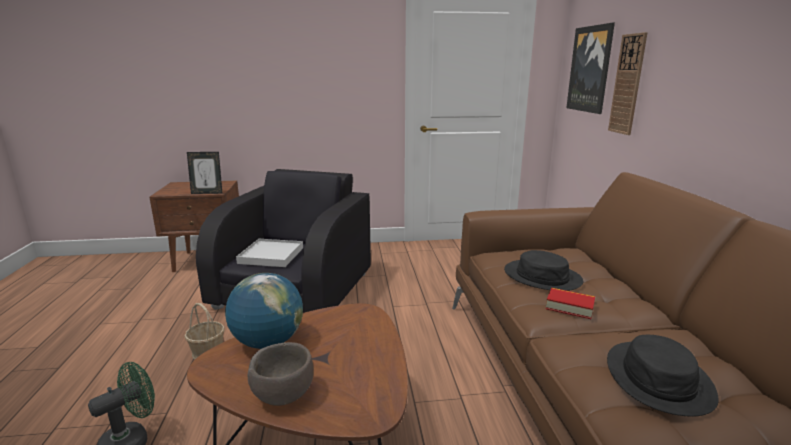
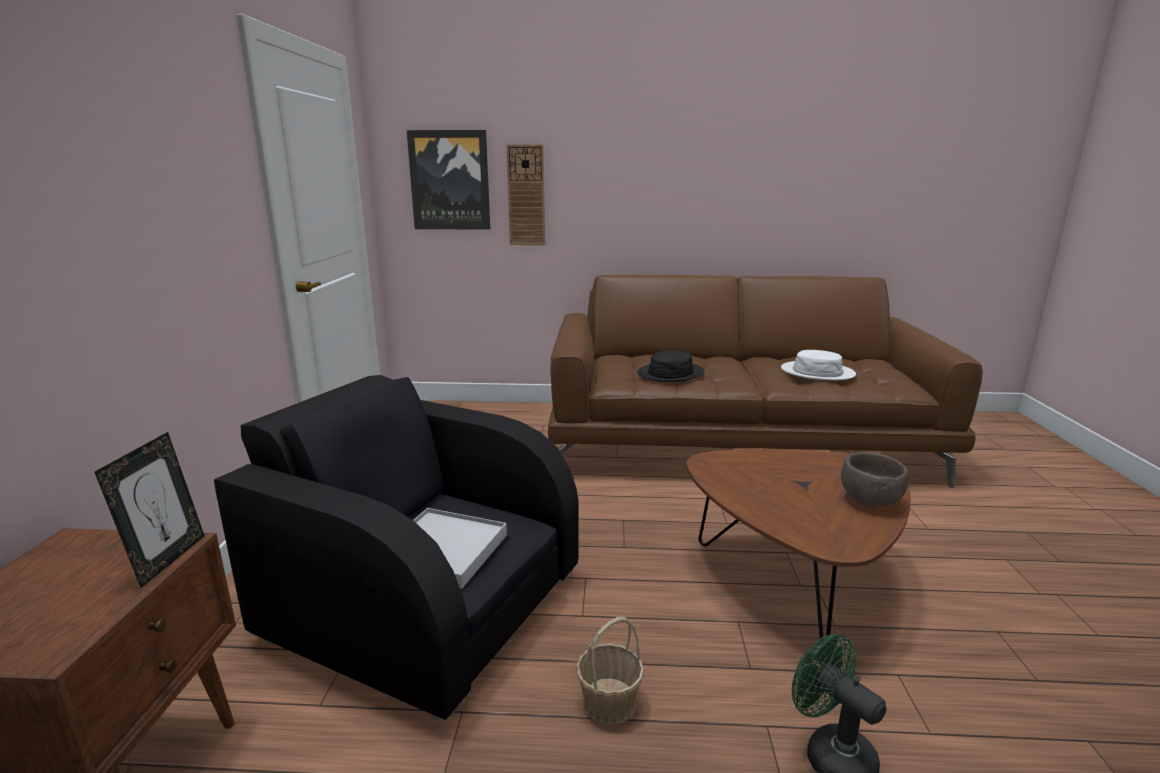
camera: 80 degrees left, 0 degrees up
(268, 342) = (783, 513): globe -> none
(569, 307) = (728, 375): book -> none
(658, 378) = (817, 372): black hat -> white hat

